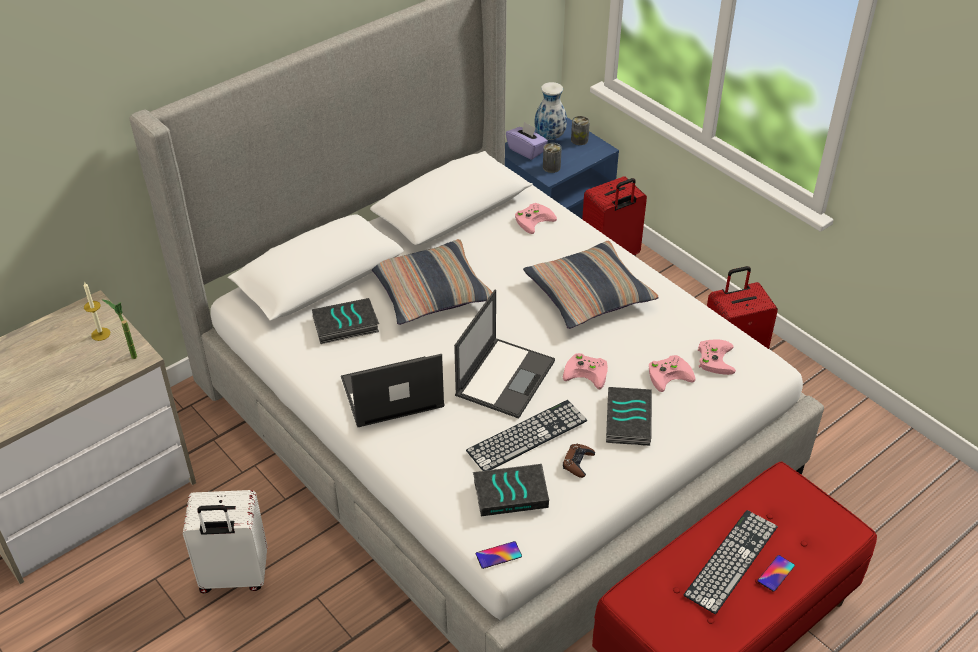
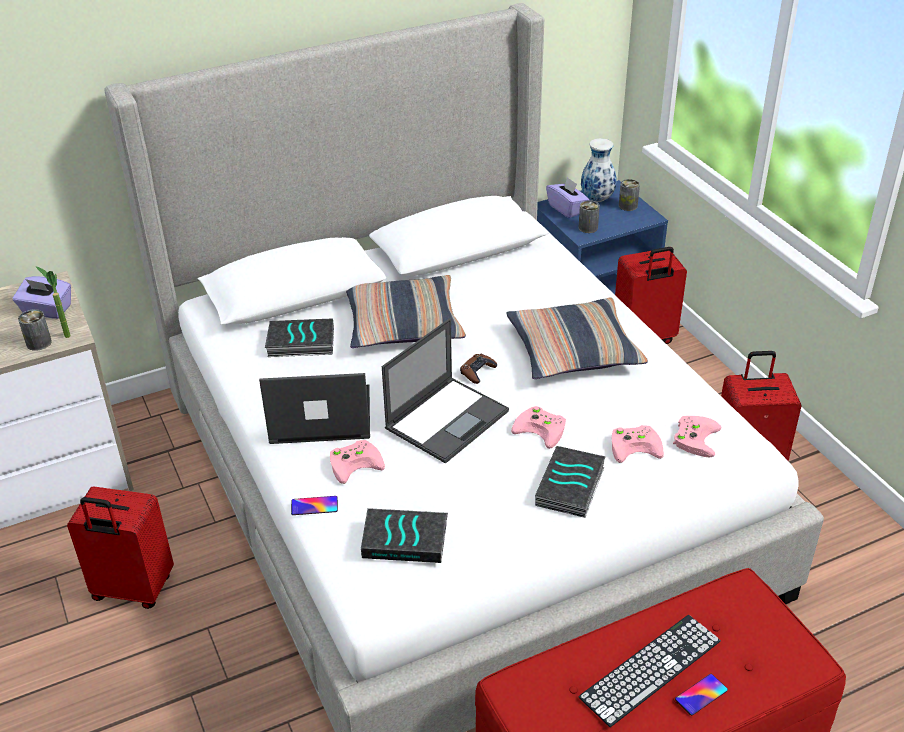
camera: 15 degrees right, 5 degrees down
(100, 334) = (46, 310): candle -> purple tissue box
(109, 368) = (39, 343): none -> can
(234, 577) = (132, 590): white suitcase -> red suitcase
(498, 555) = (366, 604): phone -> phone (314, 506)
(527, 435) = (447, 482): keyboard -> none
(534, 219) = (542, 269): pink game controller -> pink game controller (356, 462)
(578, 463) = (494, 521): brown game controller -> brown game controller (477, 371)

